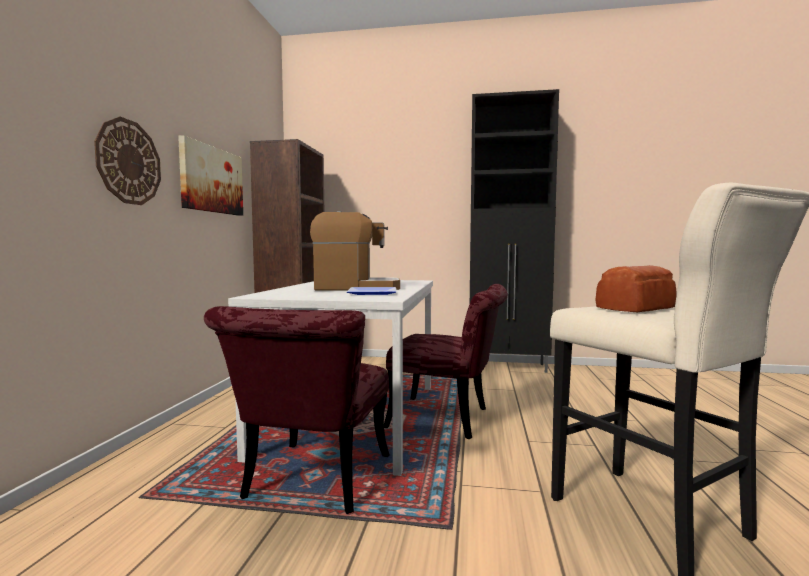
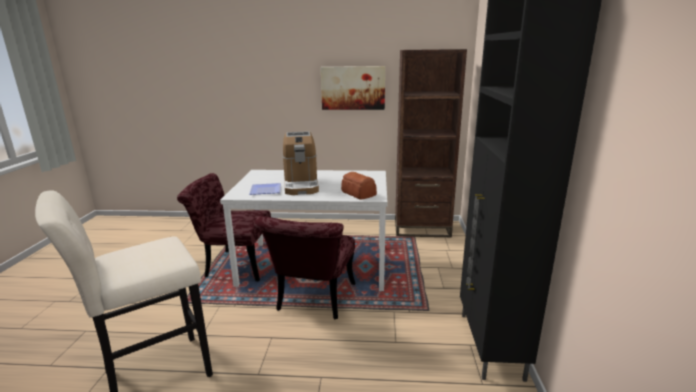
camera: 85 degrees right, 15 degrees up
(129, 162) = (284, 90): wall clock -> none
(637, 308) = (143, 254): bread -> bread (358, 194)

